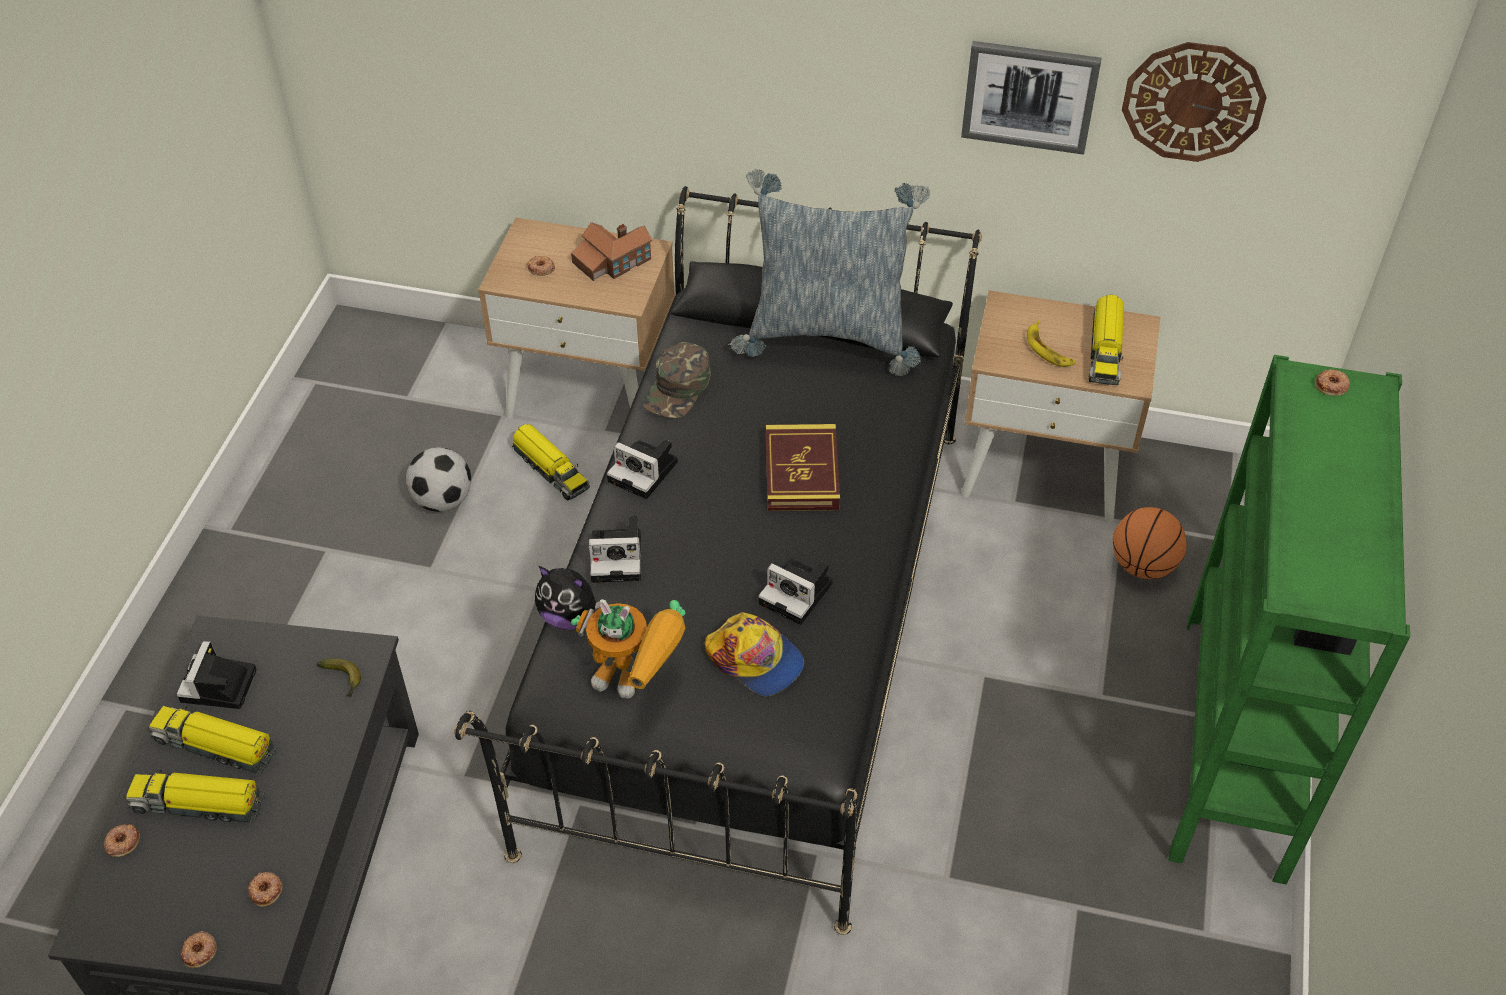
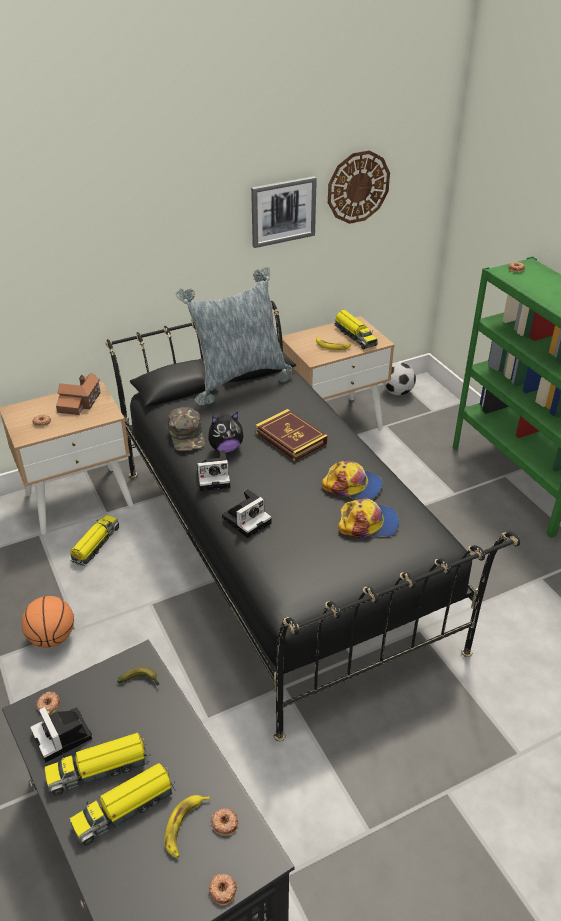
camera: 40 degrees left, 10 degrees down
(122, 842) = (96, 869): donut -> donut (48, 705)
(230, 864) = (185, 826): none -> banana
(443, 500) = (47, 592): football -> football (397, 392)
(550, 469) = (95, 545): toy truck -> toy truck turned 75 degrees counterclockwise
(570, 617) = (254, 560): plush toy -> plush toy (226, 448)
(637, 680) = (324, 566): toy robot -> none
(798, 594) = (353, 486): camera -> cap
(1143, 565) = (413, 437): basketball -> basketball (52, 637)

